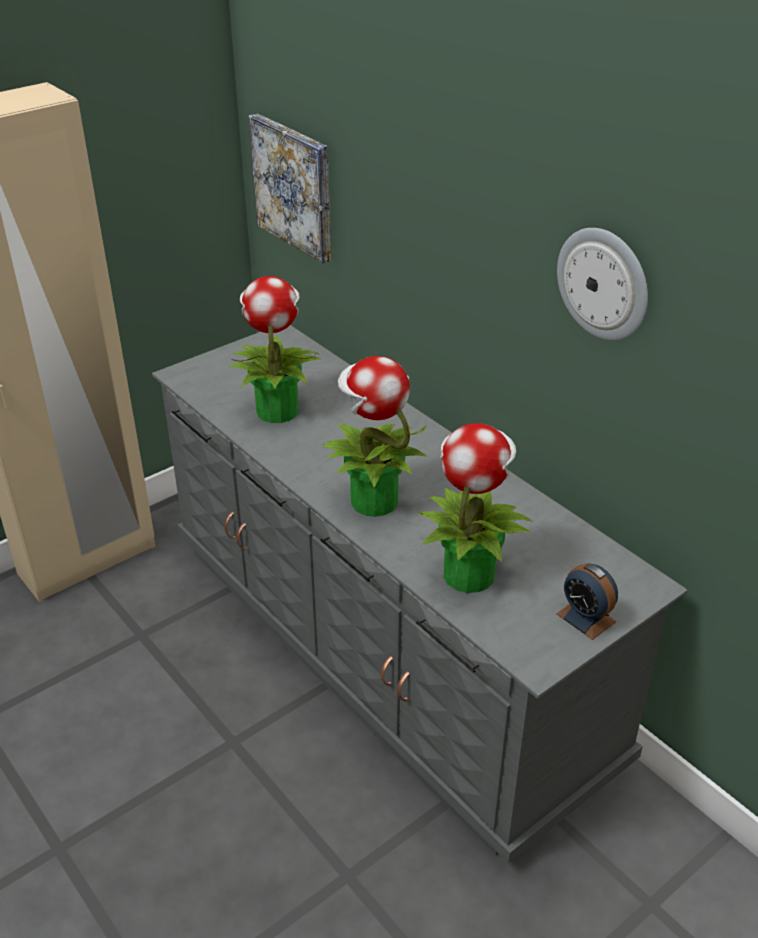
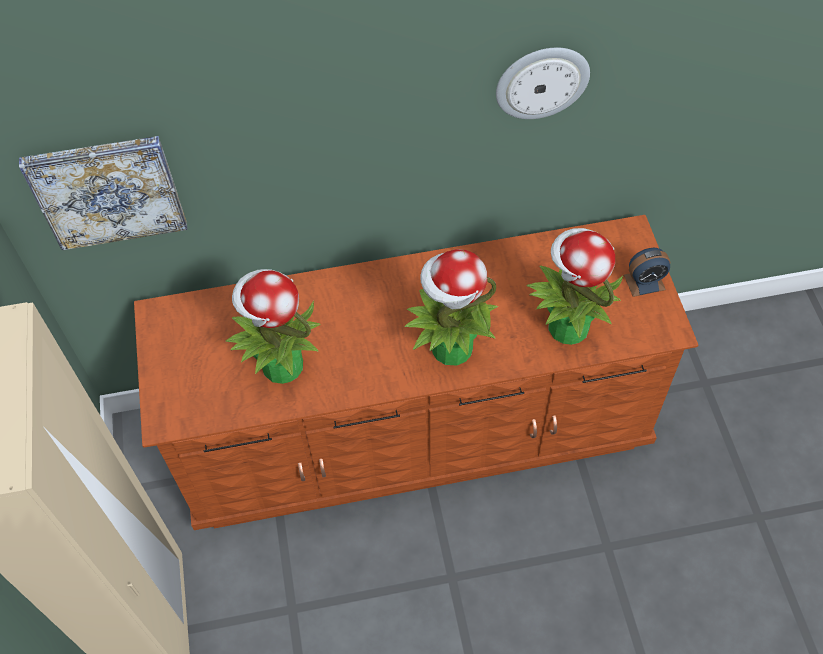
camera: 60 degrees left, 20 degrees up
(381, 646) = (415, 429): grey dresser -> brown dresser

